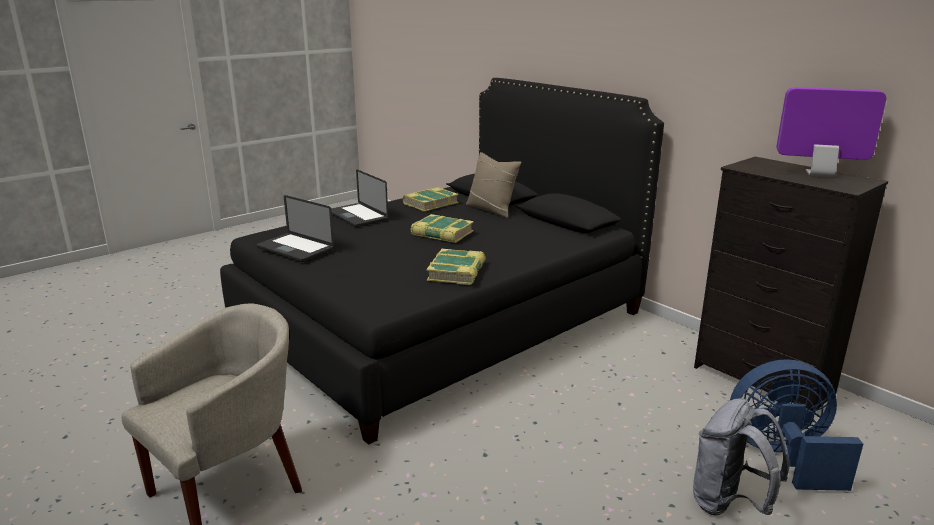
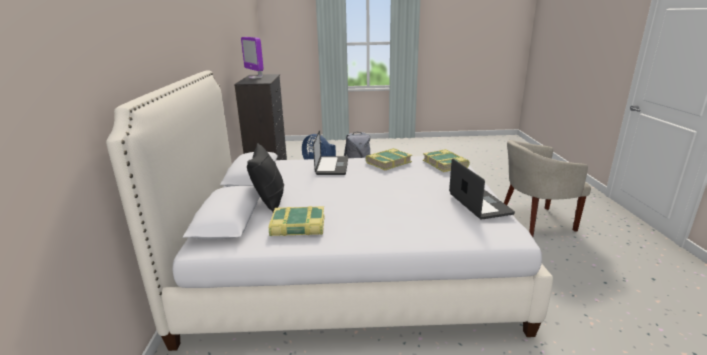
camera: 140 degrees left, 0 degrees up
(357, 216) = (391, 230): laptop -> laptop (332, 166)
(442, 234) = (353, 187): book -> book (445, 164)
(442, 321) = (348, 267): black bed -> white bed
(491, 209) = (269, 200): beige pillow -> black pillow

